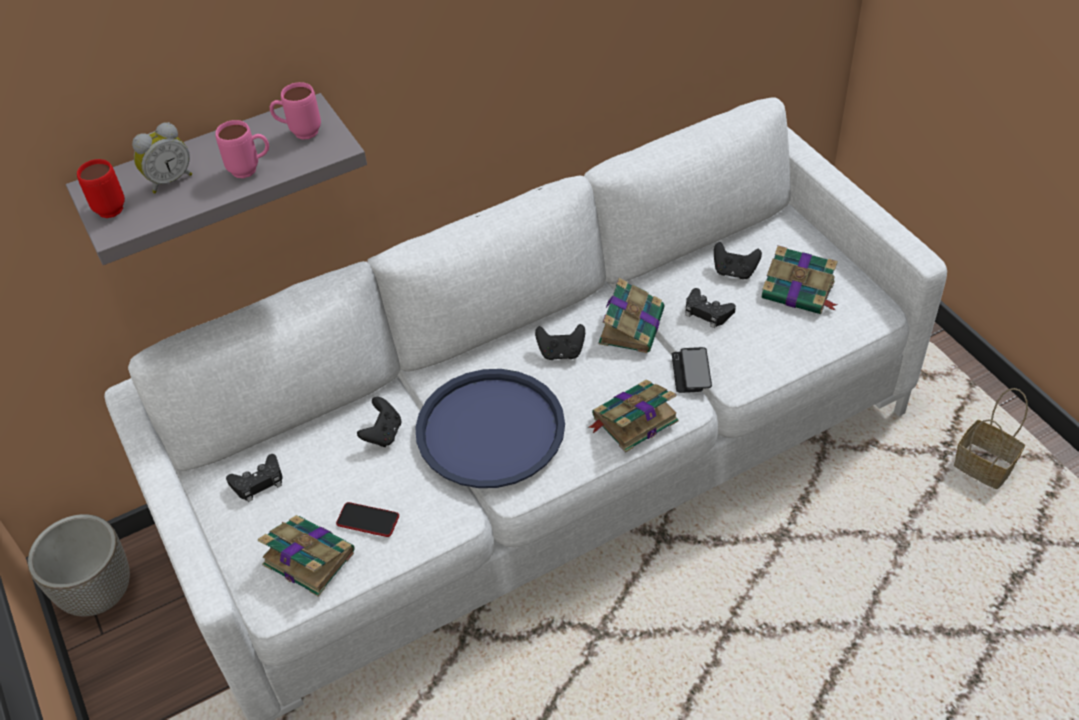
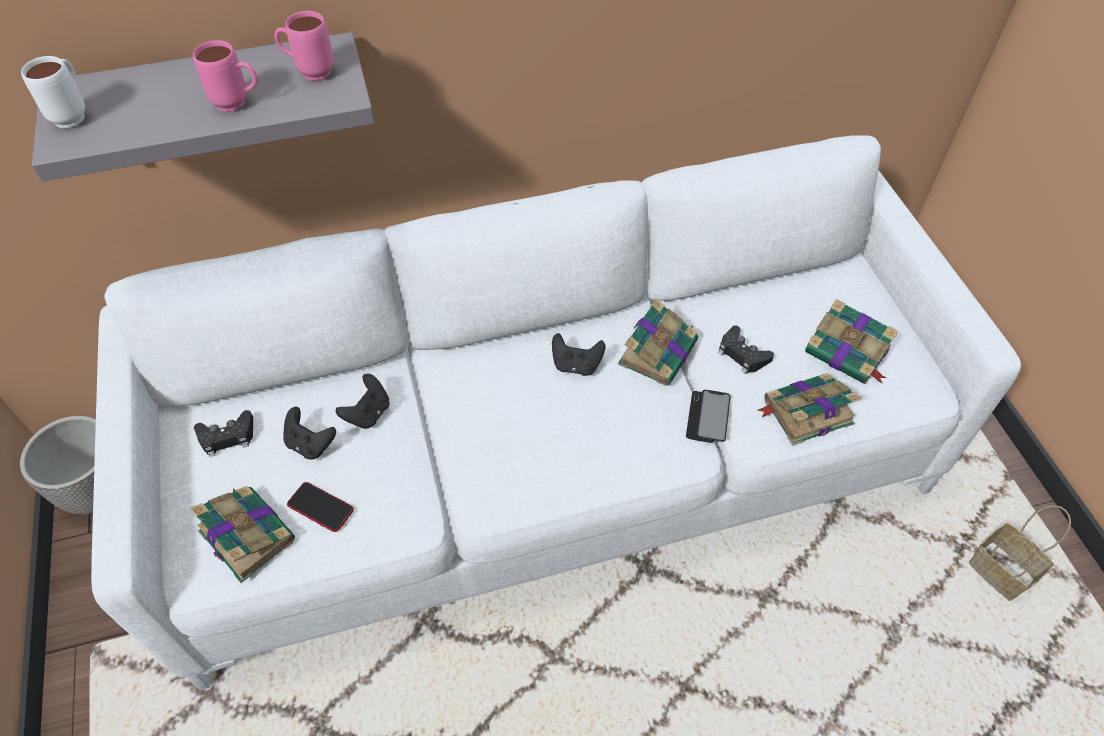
camera: 10 degrees right, 5 degrees up
(112, 205) = (74, 114): red mug -> white mug
(169, 180) = (147, 98): alarm clock -> none
(491, 429) = (478, 434): blue tray -> none
(633, 420) = (630, 459): book -> book (805, 412)
(734, 272) = (783, 315): black game controller -> black game controller (310, 444)

